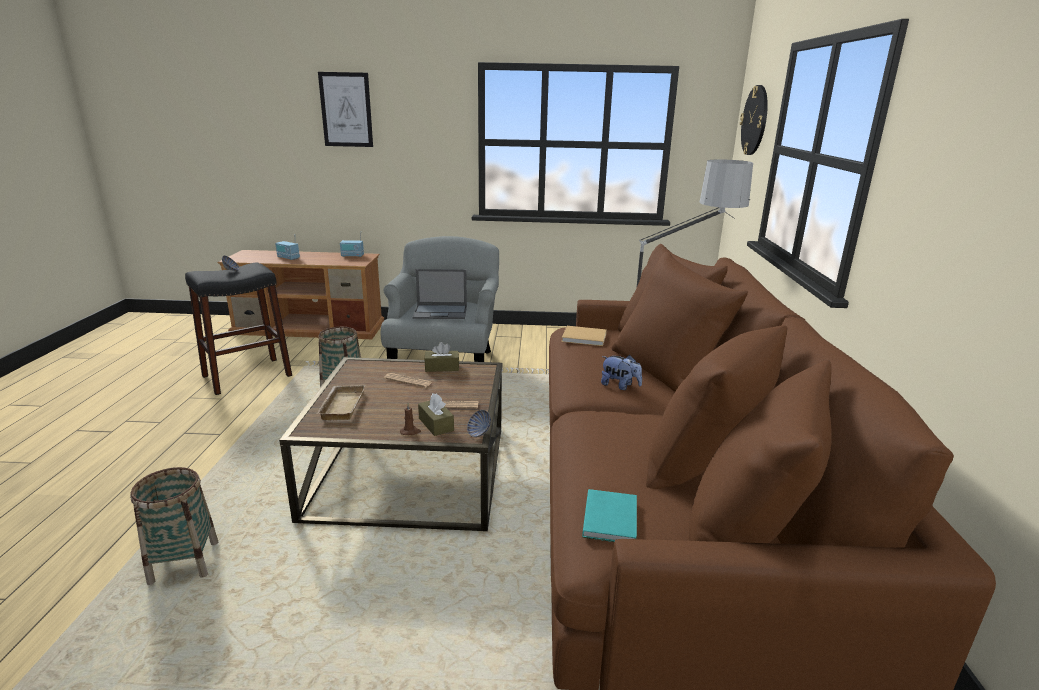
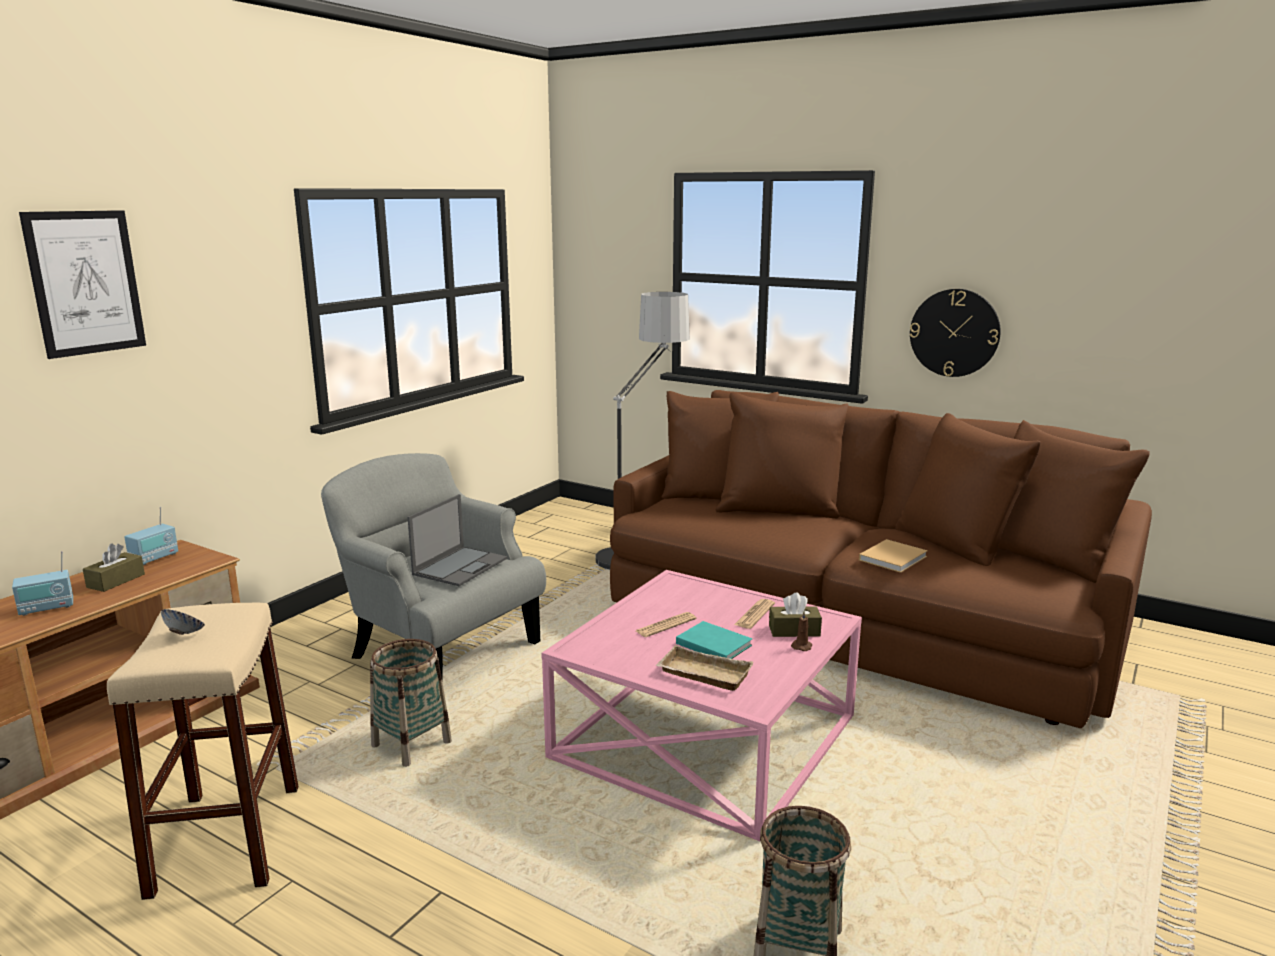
camera: 60 degrees left, 5 degrees down
(247, 375) = (227, 838): black stool -> beige stool
(411, 472) = (706, 736): brown coffee table -> pink coffee table
(442, 367) = (648, 600): brown tissue box -> brown tissue box (116, 581)
(479, 433) = (830, 614): bowl -> none
(585, 338) = (674, 513): beige book -> beige book (894, 558)
(611, 517) = (1027, 587): turquoise book -> turquoise book (713, 643)
(620, 386) = (804, 529): plush toy -> none
(755, 120) = (608, 248): wall clock -> wall clock (954, 333)

